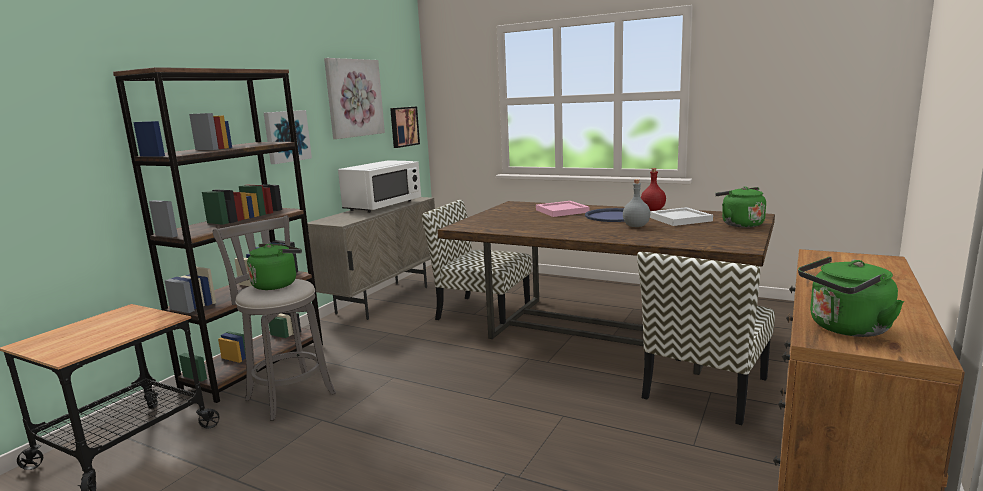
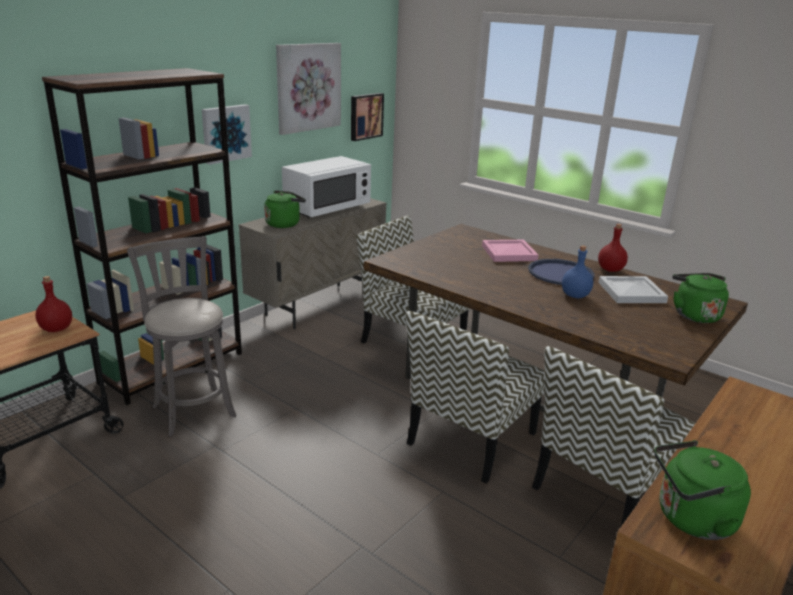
camera: 10 degrees right, 10 degrees up
(142, 319) = (56, 329): none -> red bottle
(277, 284) = (186, 307): green kettle -> green kettle (284, 224)
(570, 373) = (471, 439): none -> chair
(635, 226) = (574, 295): grey bottle -> blue bottle

